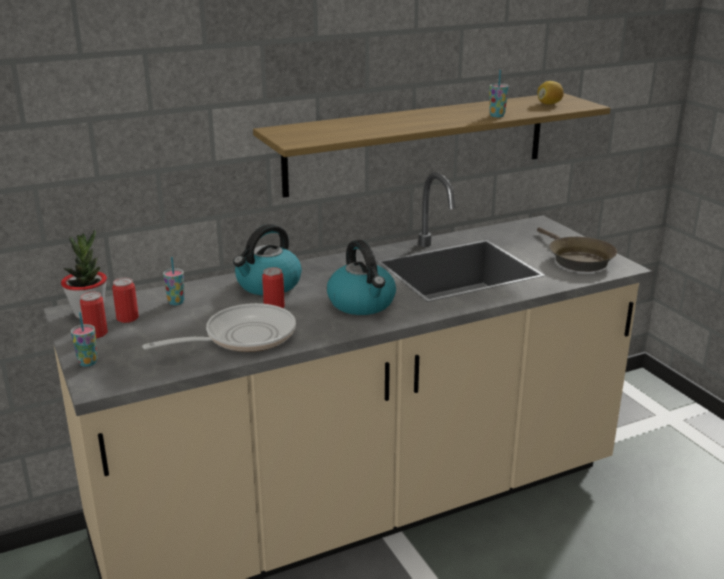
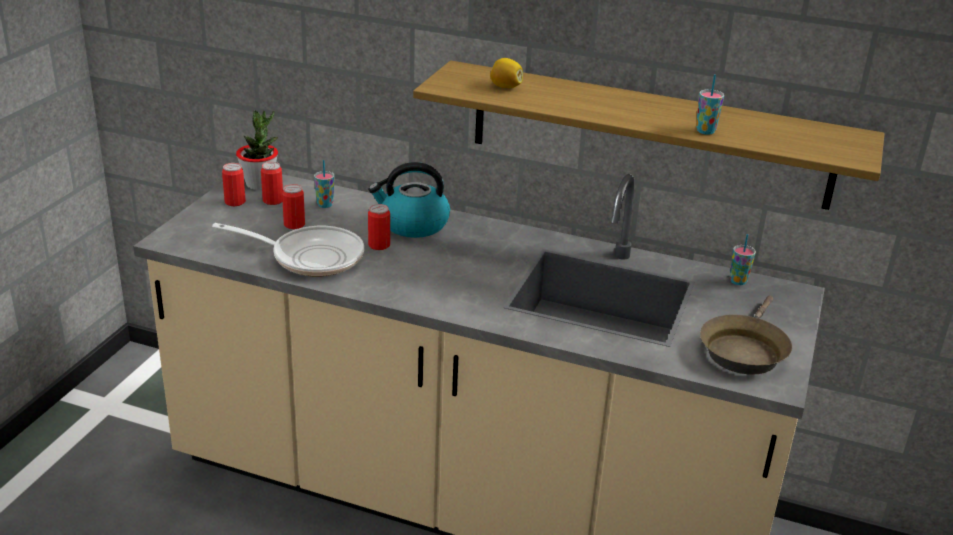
camera: 45 degrees right, 5 degrees up
(88, 362) = (191, 220): cup -> cup (738, 281)
(182, 324) = (294, 224): none -> can
(362, 303) = (447, 279): kettle -> none
(549, 104) = (813, 140): lemon -> lemon (505, 87)

